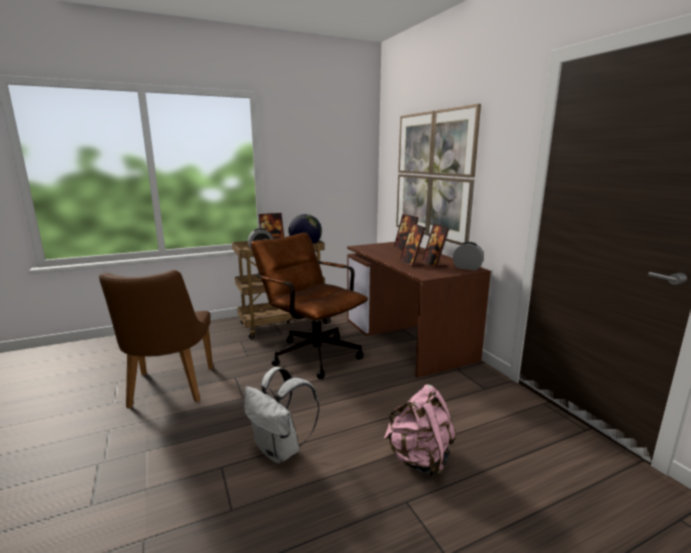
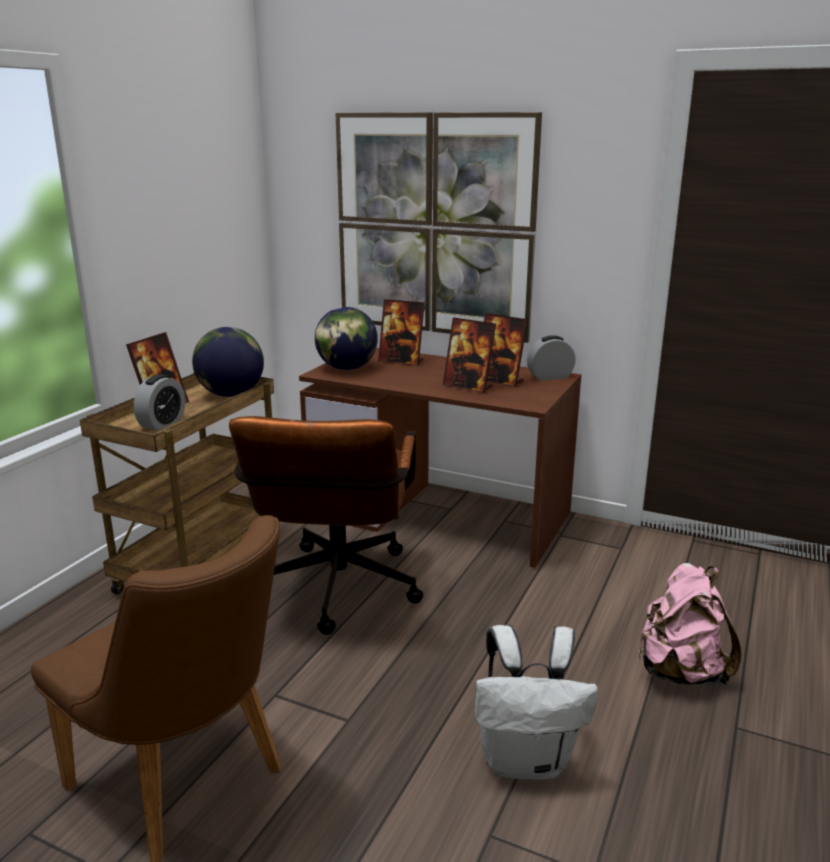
camera: 40 degrees left, 5 degrees up
(311, 352) = (336, 594): brown office chair -> brown office chair turned 90 degrees counterclockwise
(373, 247) = (346, 368): none -> globe

